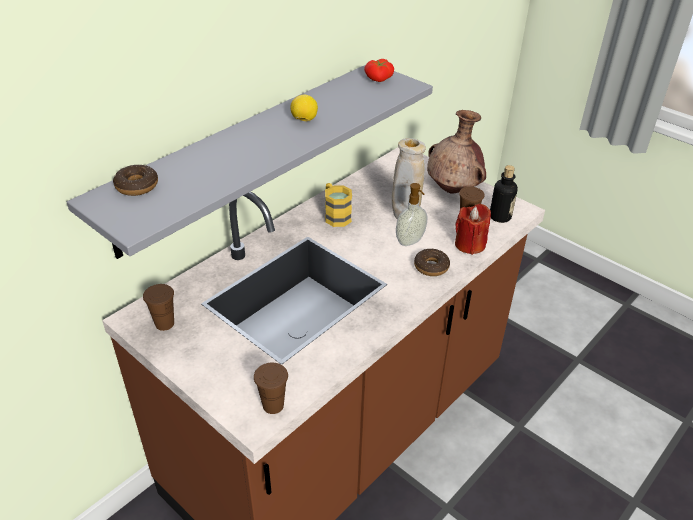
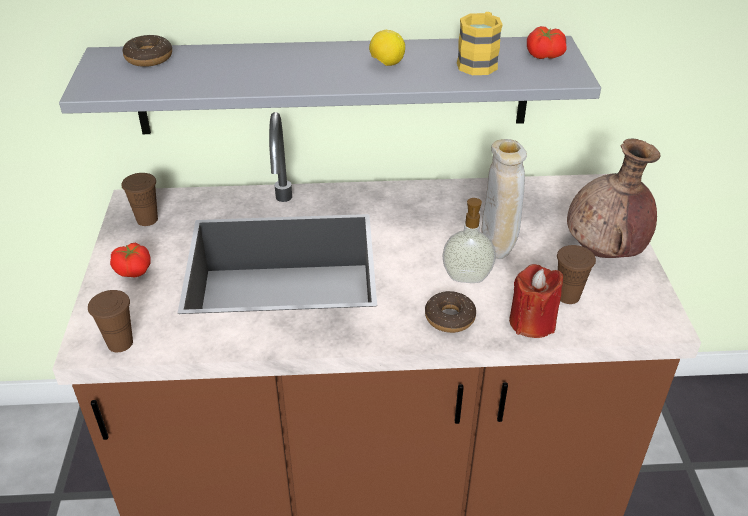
camera: 45 degrees right, 0 degrees up
(209, 359) = (134, 269): none -> tomato
(335, 215) = (426, 209): yellow mug -> yellow mug (479, 62)
(500, 217) = (620, 314): bottle -> none

